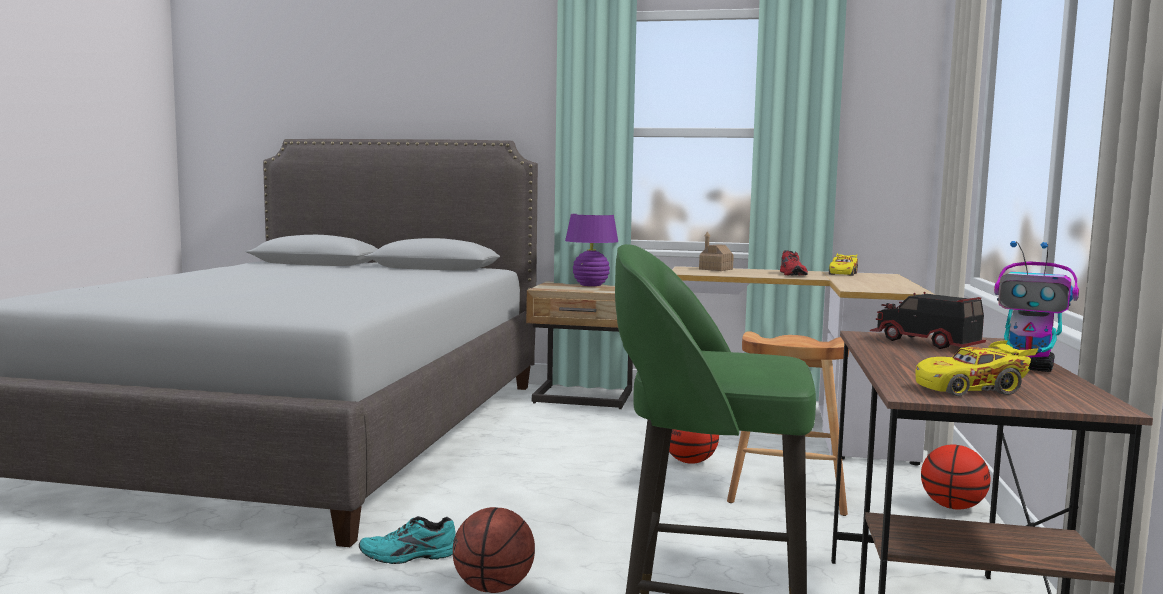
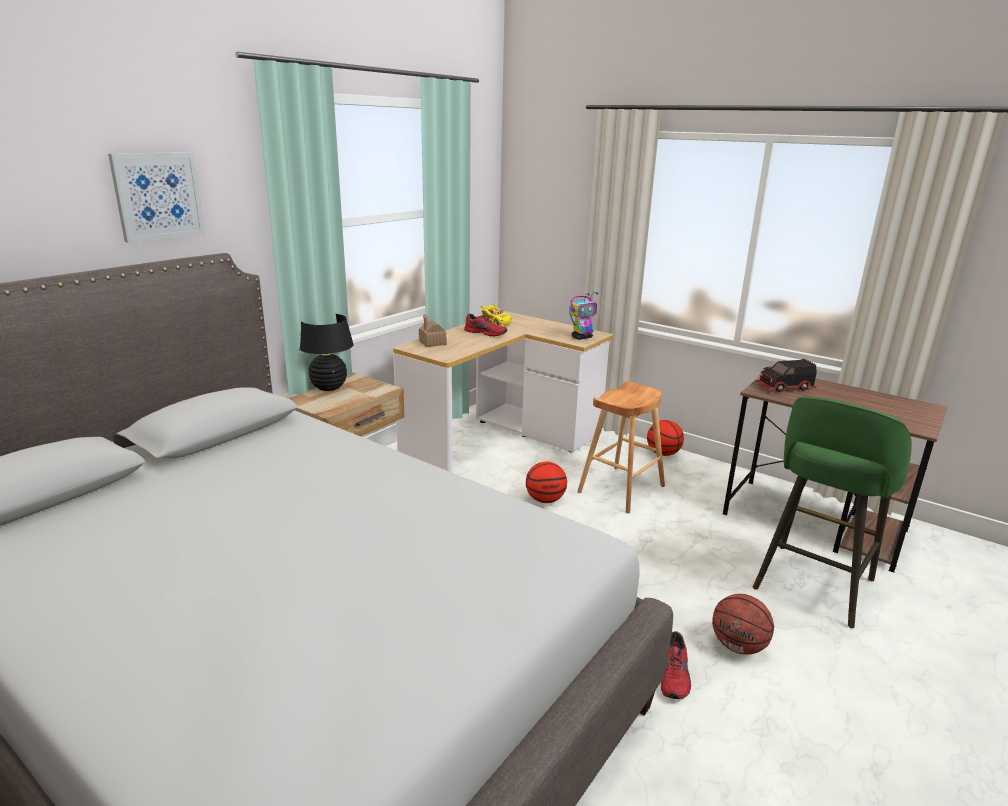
camera: 65 degrees left, 15 degrees up
(409, 556) = (676, 676): turquoise shoe -> red shoe
(480, 96) = (158, 196): none -> picture
(591, 285) = (328, 387): purple table lamp -> black table lamp
(971, 389) = (907, 417): yellow toy car -> none
(1029, 368) = (853, 391): toy robot -> toy robot (582, 337)

